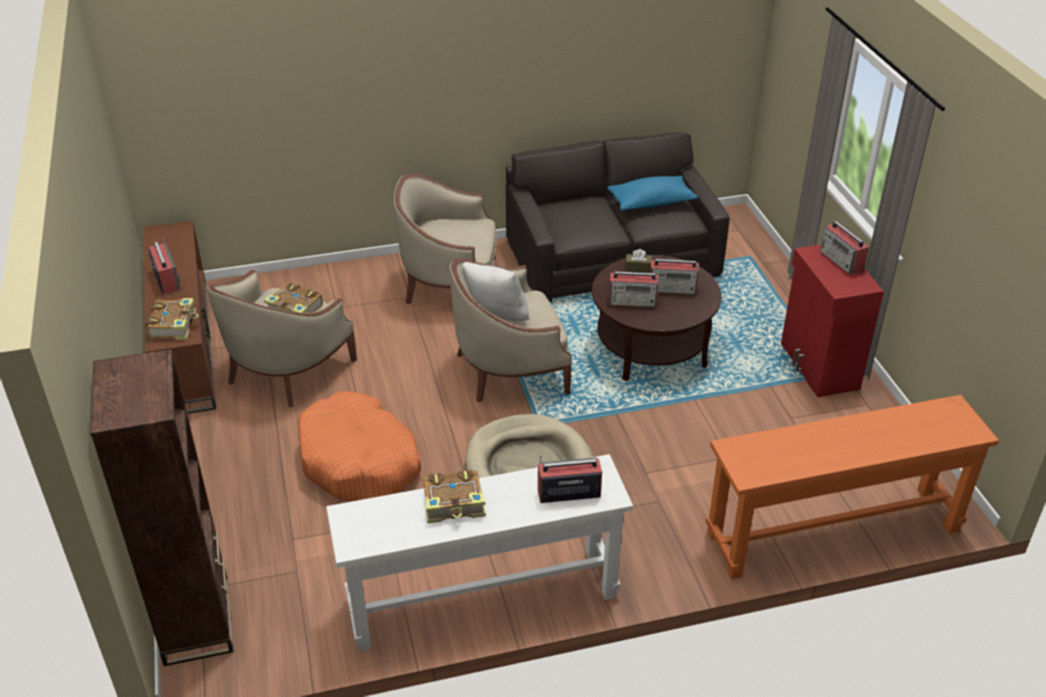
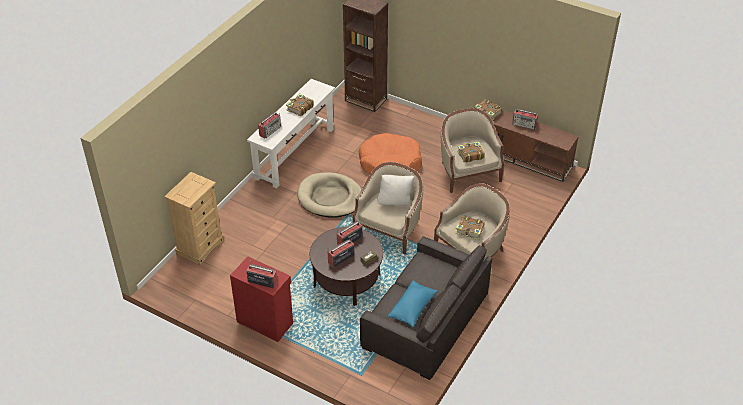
camera: 135 degrees right, 5 degrees up
(461, 234) = (470, 231): none -> book
(832, 531) = (200, 246): orange console table -> beige dresser

